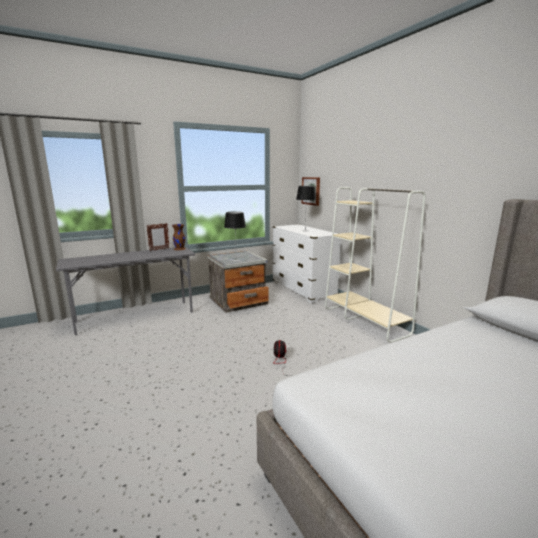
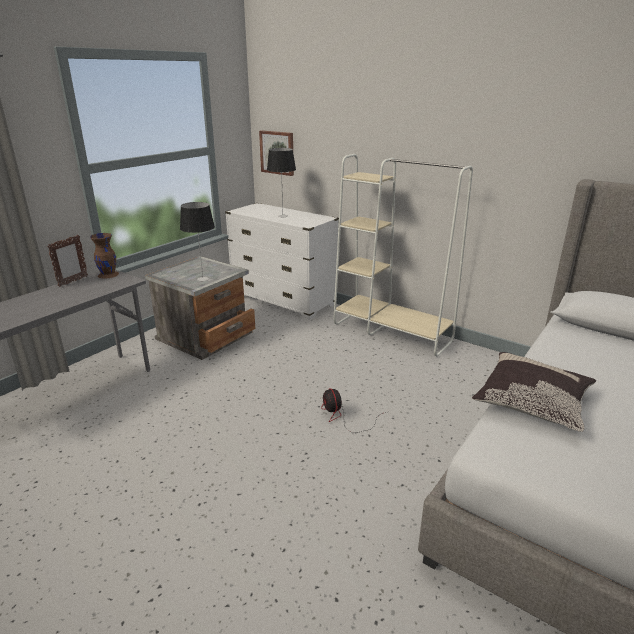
camera: 25 degrees left, 10 degrees up
(382, 362) = (532, 403): none -> pillow

